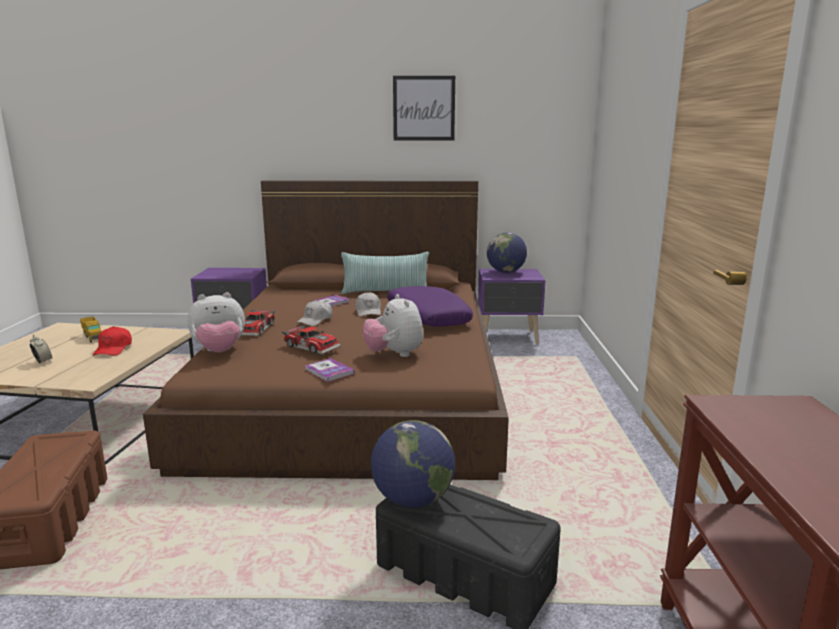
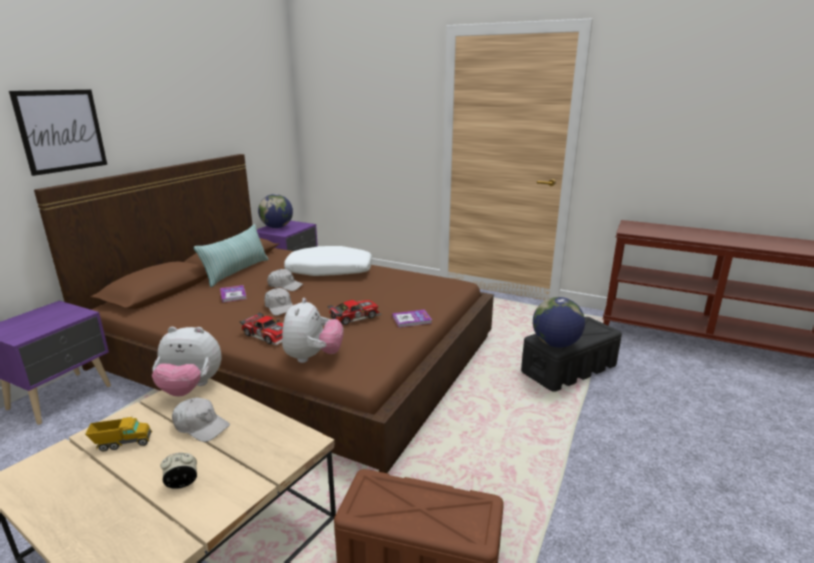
camera: 65 degrees left, 5 degrees up
(113, 349) = (201, 426): red cap -> white cap
(394, 354) = (398, 295): plush toy -> plush toy (191, 388)
(424, 108) = (188, 88): picture -> picture (61, 131)
(427, 317) = (329, 271): purple pillow -> white pillow

